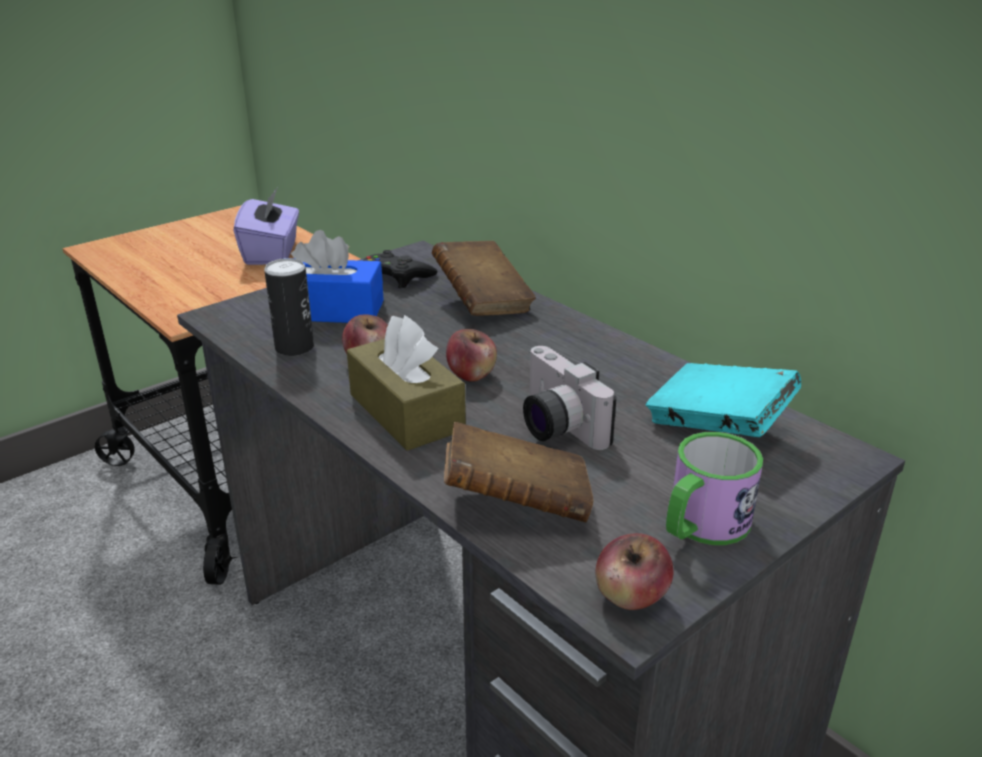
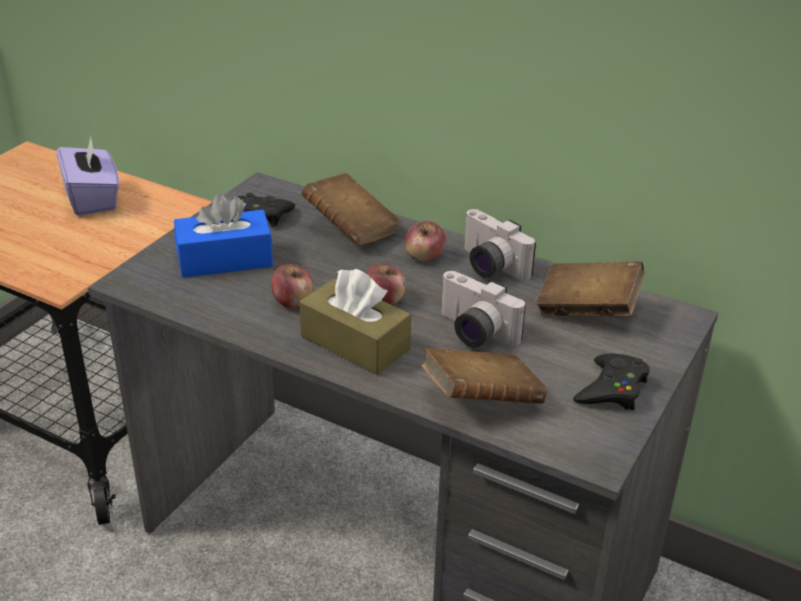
camera: 20 degrees left, 5 degrees up
(294, 347) = (221, 301): can -> none
(617, 360) = (488, 266): none -> camera
(631, 597) = (592, 448): apple -> apple (424, 256)
(701, 526) = (612, 389): mug -> black game controller
(717, 426) = (587, 310): turquoise book -> brown book

